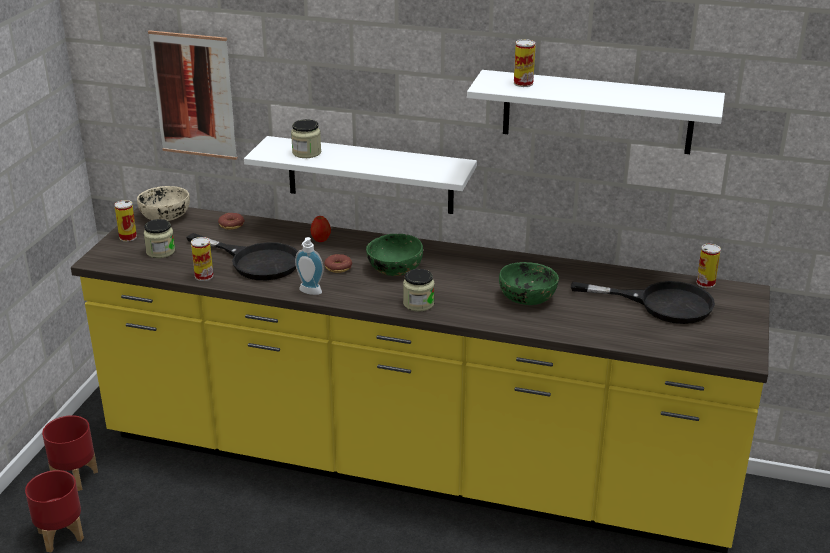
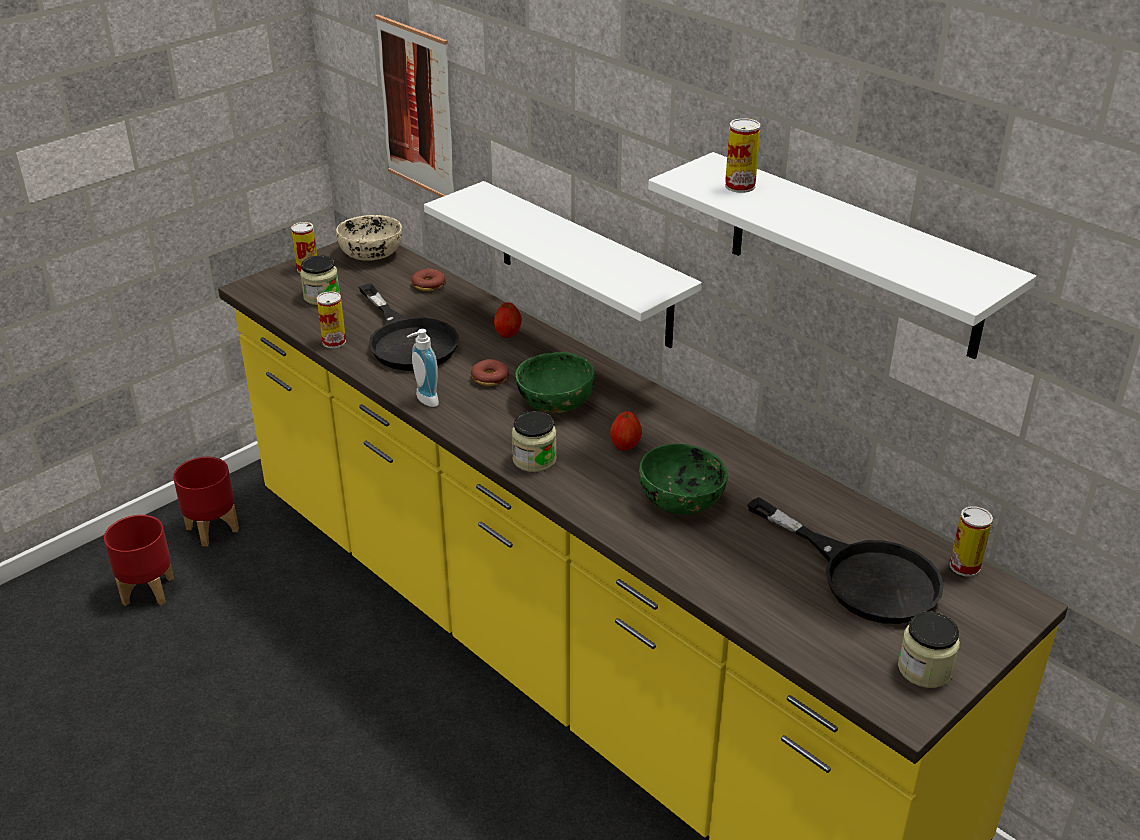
camera: 30 degrees right, 5 degrees up
(306, 153) = (501, 215): jar -> jar (924, 669)
(465, 280) = (625, 446): none -> apple

